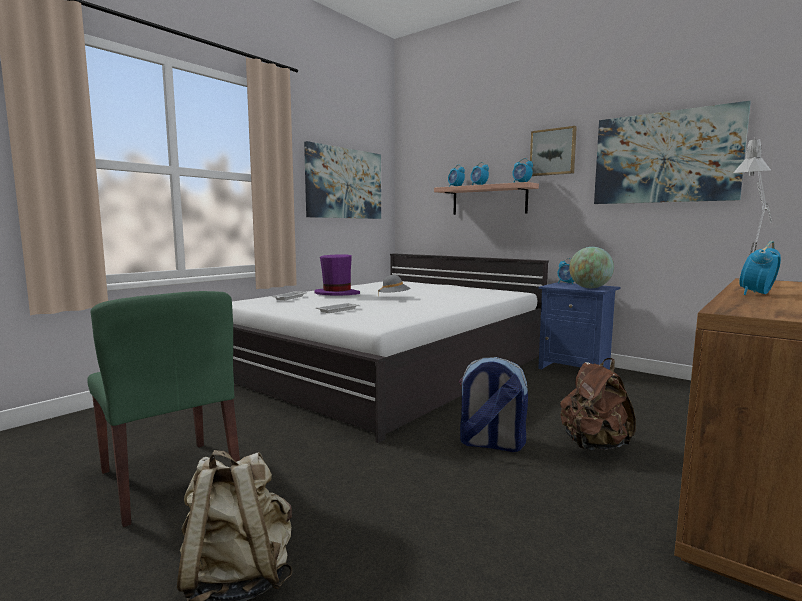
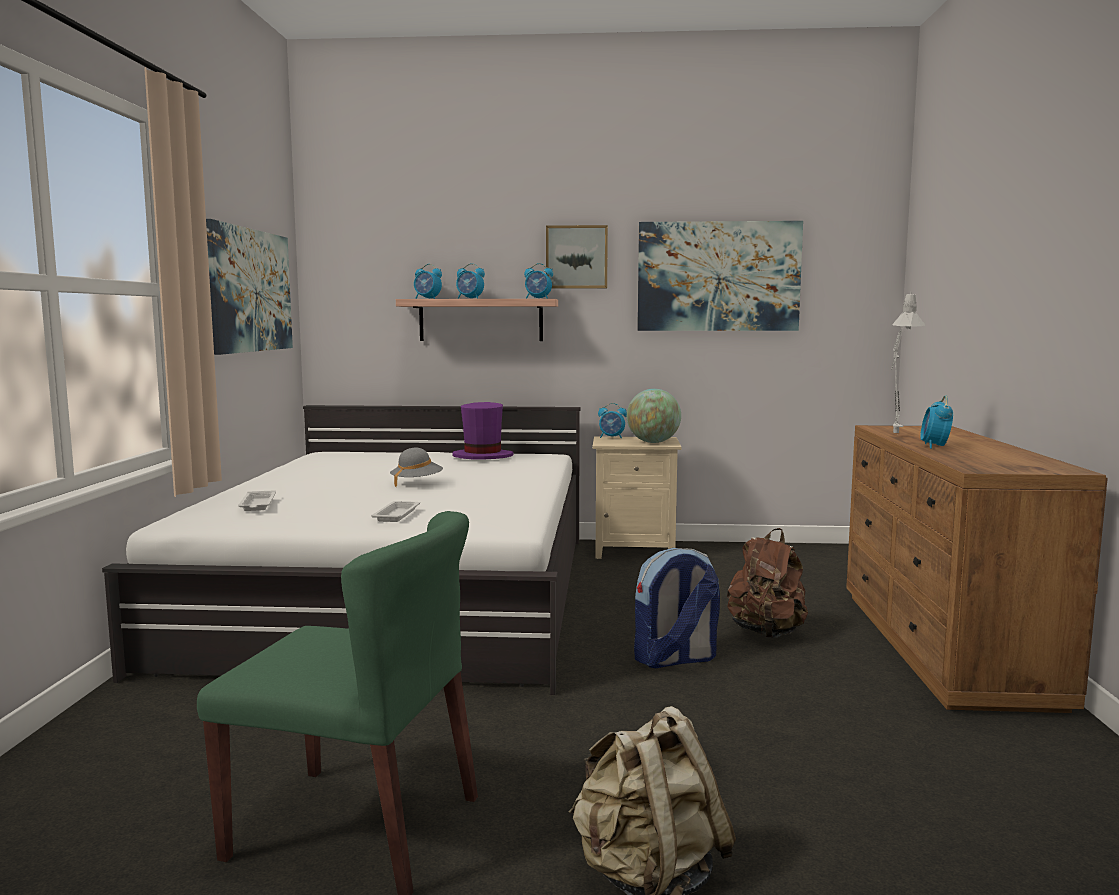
camera: 35 degrees left, 0 degrees up
(337, 294) = (315, 488): purple hat -> purple hat (483, 457)
(575, 368) = (634, 550): blue nightstand -> beige nightstand

